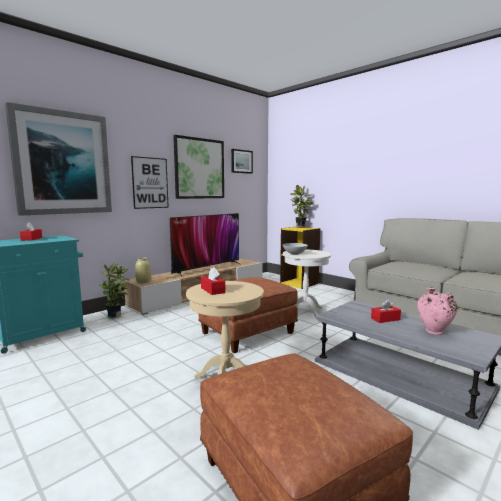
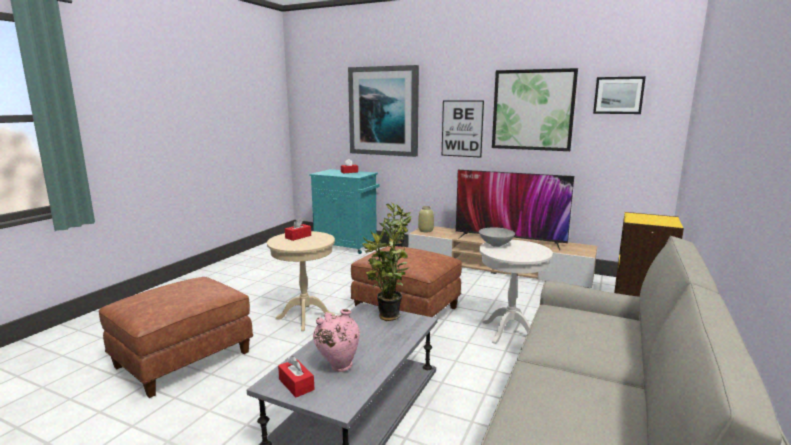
camera: 70 degrees right, 5 degrees up
(301, 227) = (662, 219): potted plant -> potted plant (386, 317)
(385, 319) = (370, 338): red tissue box -> red tissue box (296, 384)

